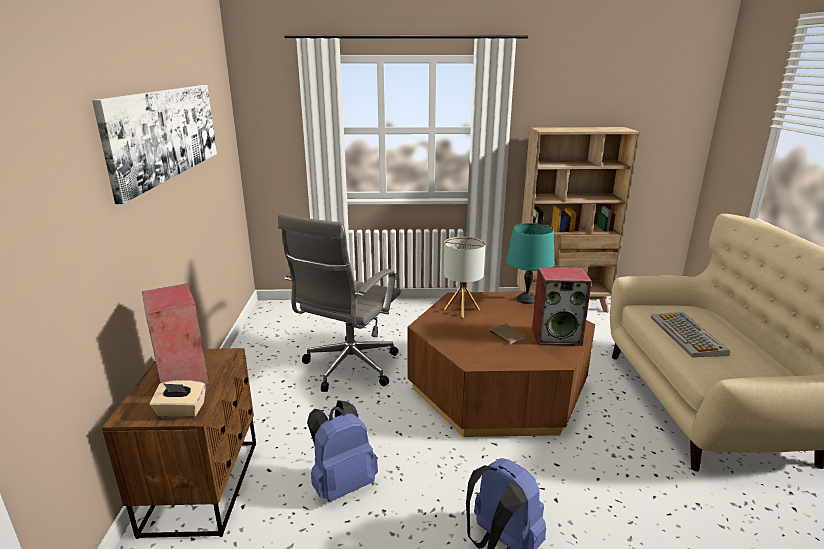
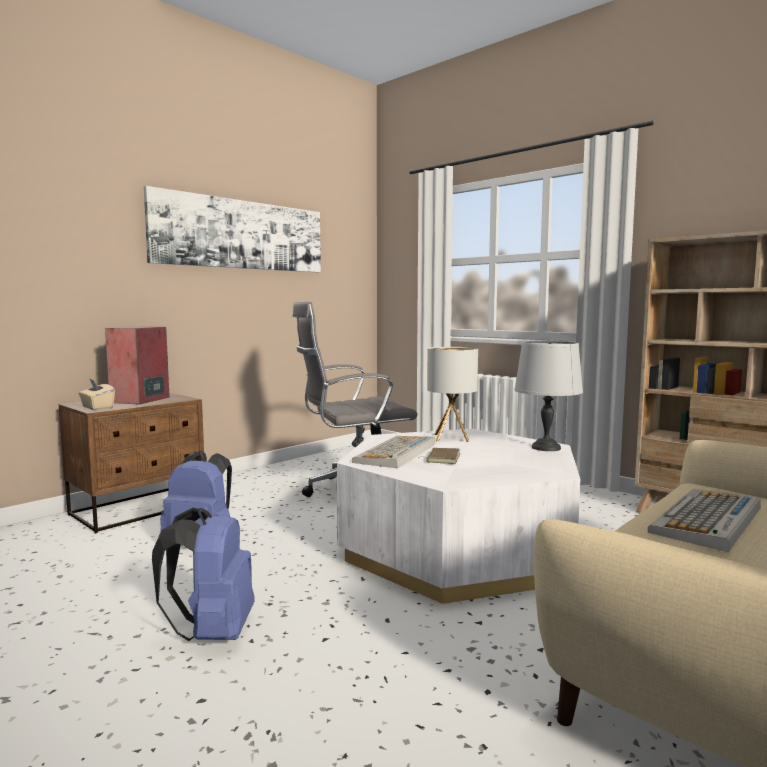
camera: 45 degrees right, 15 degrees down
(472, 342) = (396, 453): none -> keyboard
(497, 388) = (458, 548): brown coffee table -> white coffee table
(527, 299) = (546, 448): turquoise table lamp -> grey table lamp
(557, 336) = (497, 472): speaker -> none

